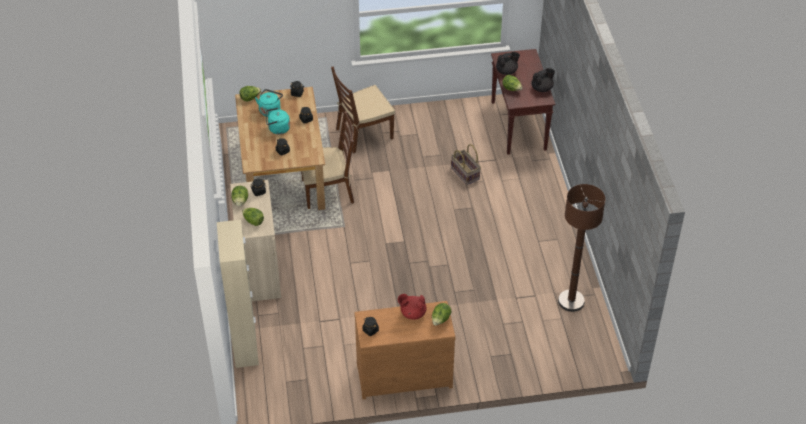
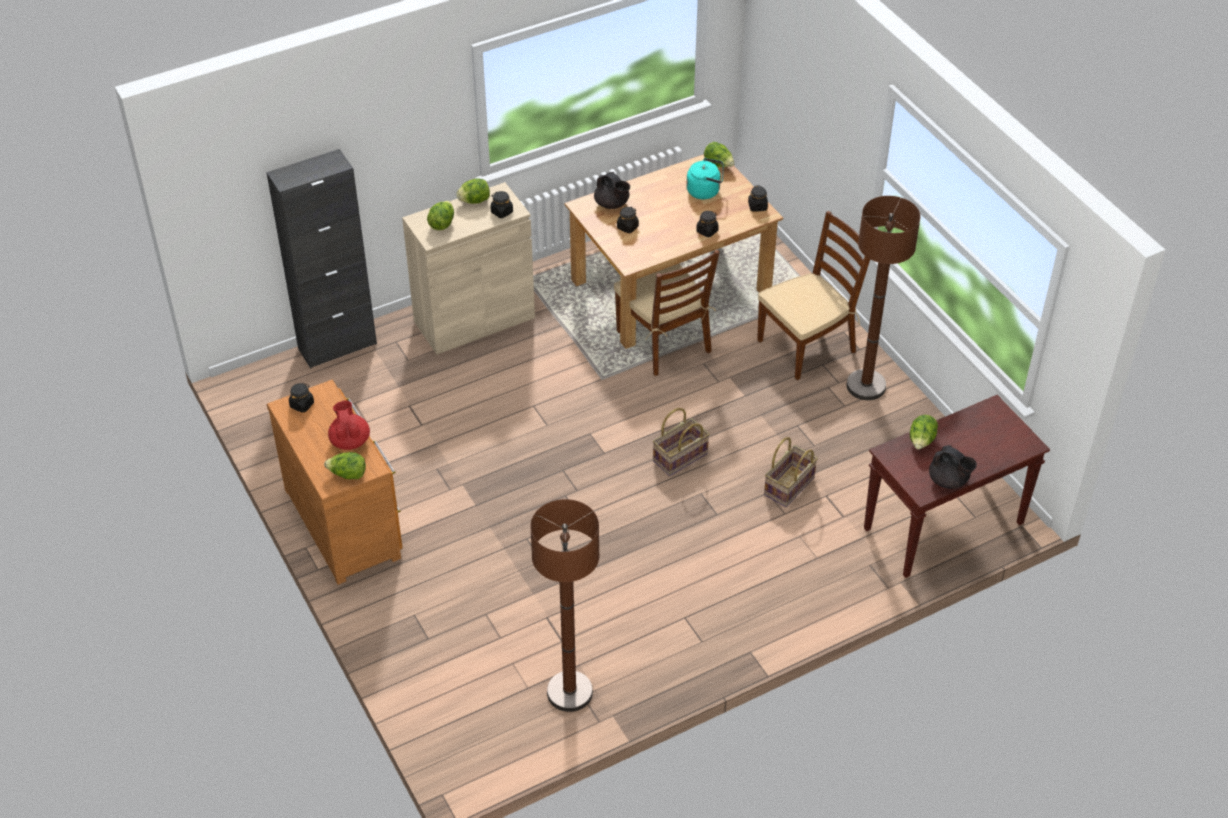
camera: 70 degrees right, 0 degrees up
(245, 346) = (337, 346): beige cabinet -> black cabinet
(277, 129) = (670, 209): turquoise kettle -> none
(364, 134) = (807, 345): brown chair -> brown chair turned 105 degrees clockwise
(407, 121) = (866, 386): none -> brown floor lamp
(423, 210) = (680, 458): none -> basket
(507, 71) = (963, 425): black teapot -> black teapot (612, 204)

